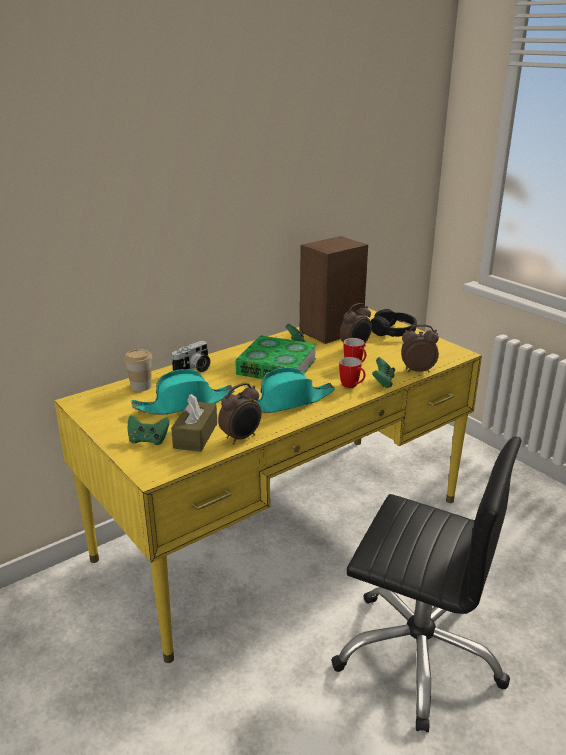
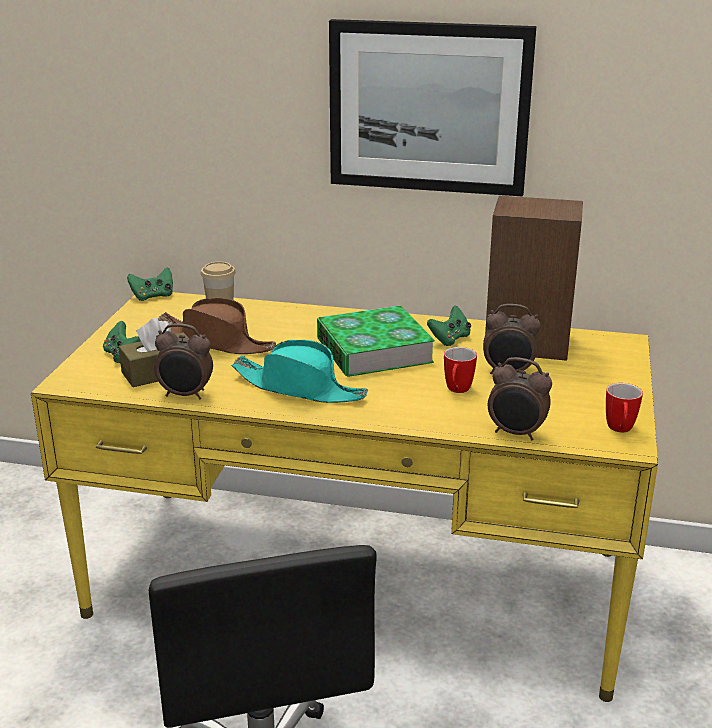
camera: 50 degrees right, 0 degrees up
(185, 403) = (216, 341): turquoise hat -> brown hat
(194, 369) = (296, 315): camera -> none
(247, 197) = (429, 107): none -> picture
(352, 386) = (398, 409): mug -> mug (620, 430)
(383, 382) = (441, 423): green game controller -> green game controller (153, 296)
(393, 331) = (605, 378): black headphones -> none
(417, 370) = (516, 433): alarm clock -> alarm clock turned 150 degrees clockwise

